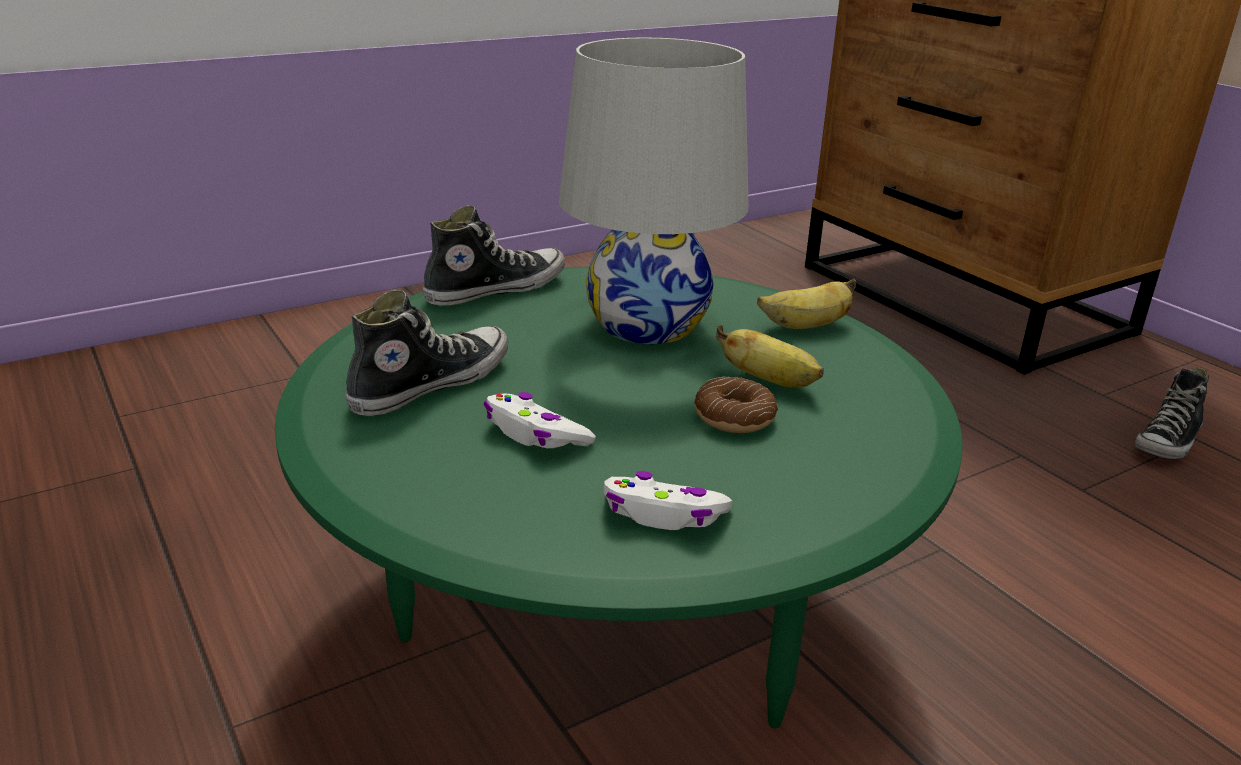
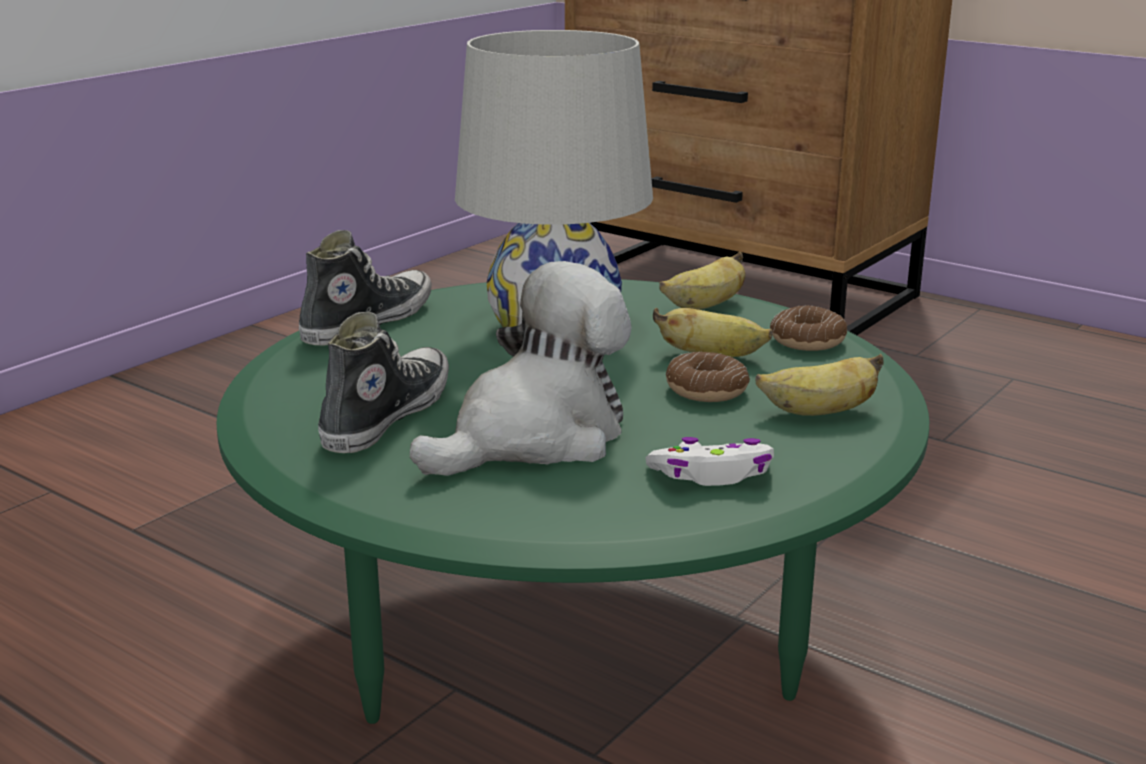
camera: 20 degrees left, 5 degrees down
(535, 434) = (535, 437): white game controller -> plush toy
(826, 466) = (819, 412): none -> banana
(878, 383) = (807, 341): none -> donut
(1168, 442) = (991, 385): shoe -> none

